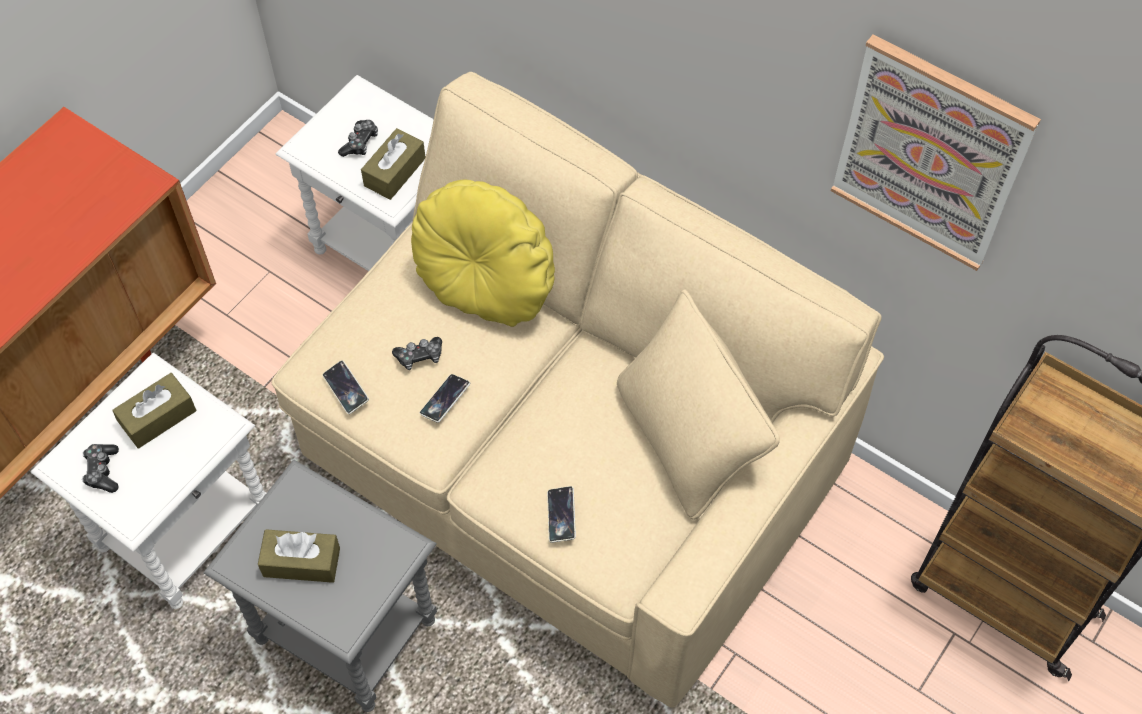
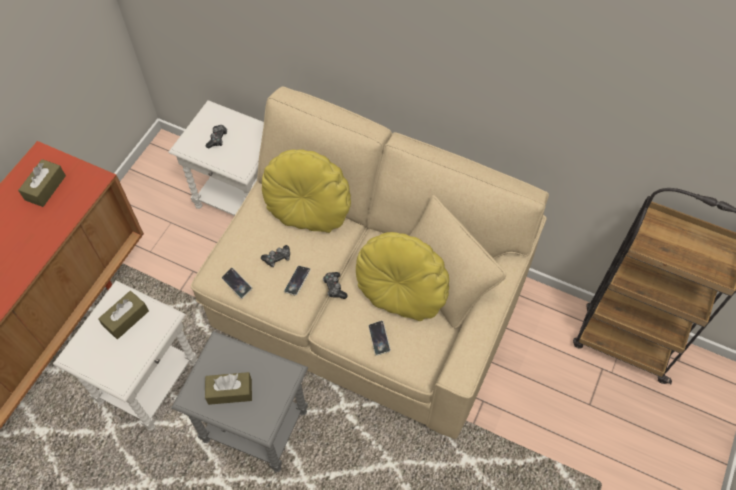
camera: 10 degrees left, 0 degrees up
(102, 471) = (98, 356): game controller -> game controller (334, 287)
(395, 172) = (241, 153): brown tissue box -> brown tissue box (45, 188)
(611, 452) = (400, 297): none -> yellow pillow
(930, 154) = (574, 93): picture -> none

